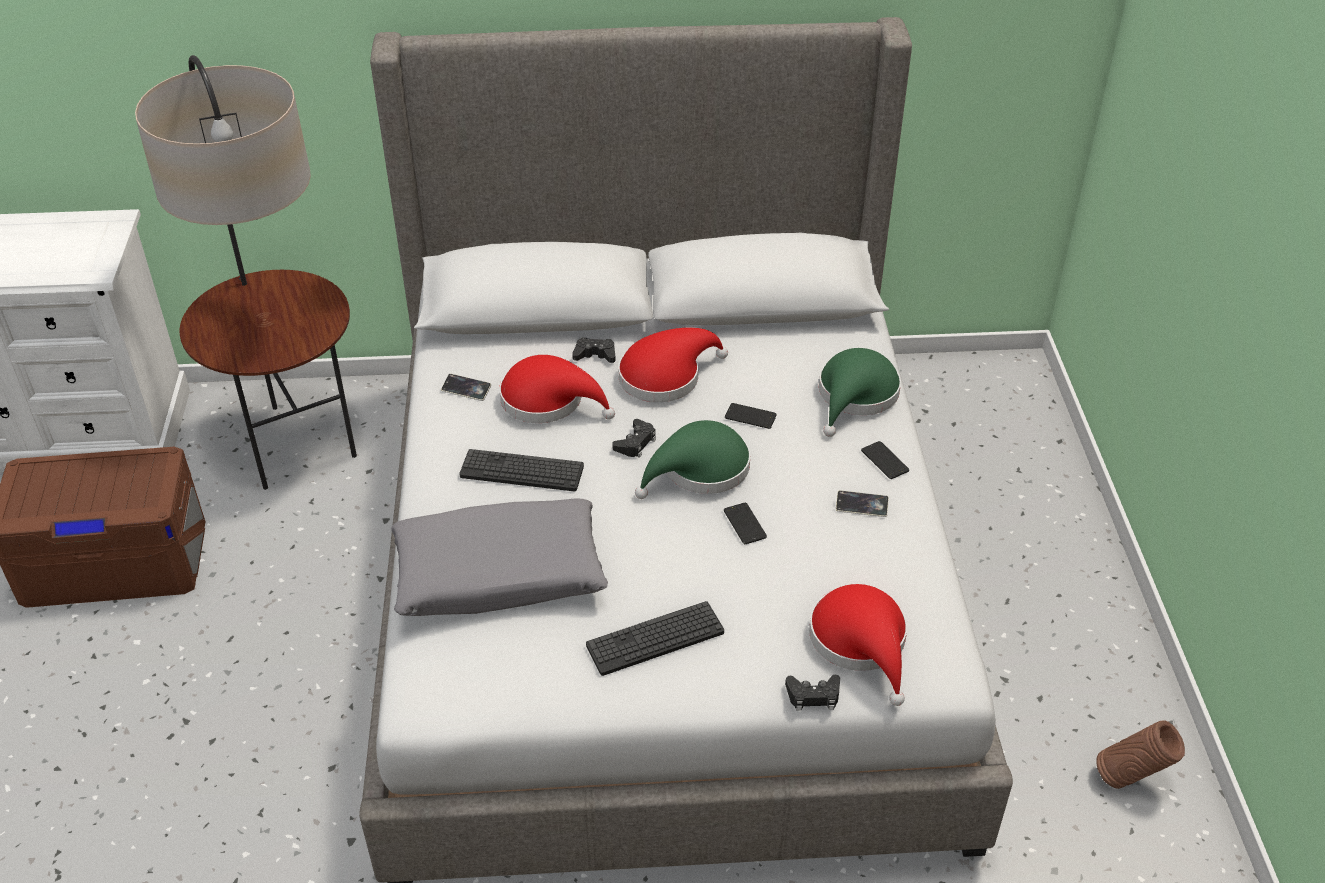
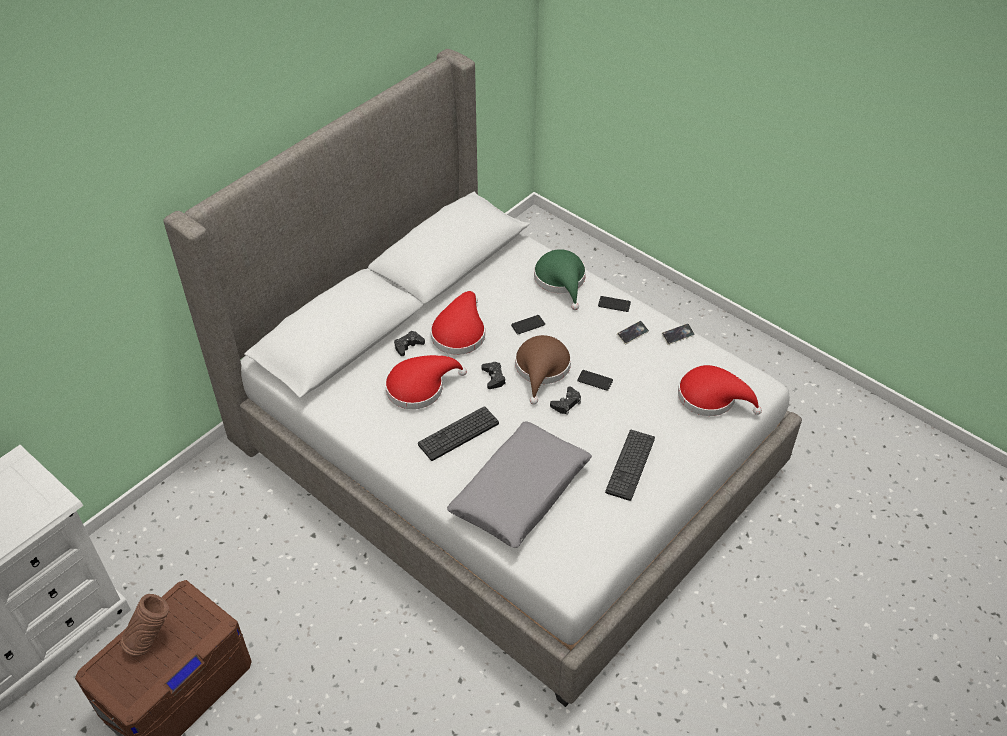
camera: 45 degrees left, 5 degrees up
(294, 443) = (195, 535): floor lamp -> none
(466, 390) = (366, 413): phone -> phone (677, 335)
(700, 470) = (542, 369): green hat -> brown hat
(813, 696) = (723, 436): black game controller -> black game controller (566, 403)
(1130, 779) = (791, 389): brown vase -> brown vase (151, 640)

